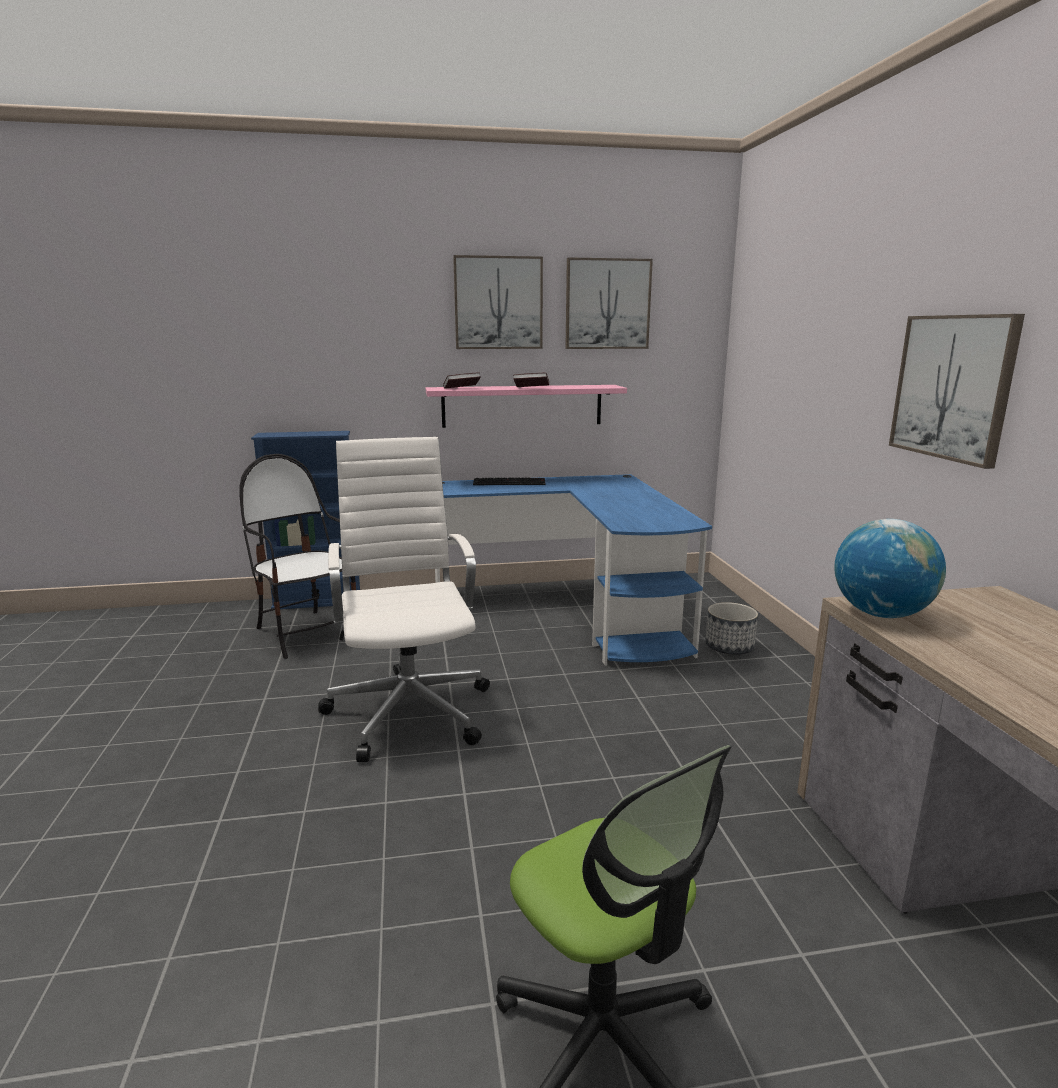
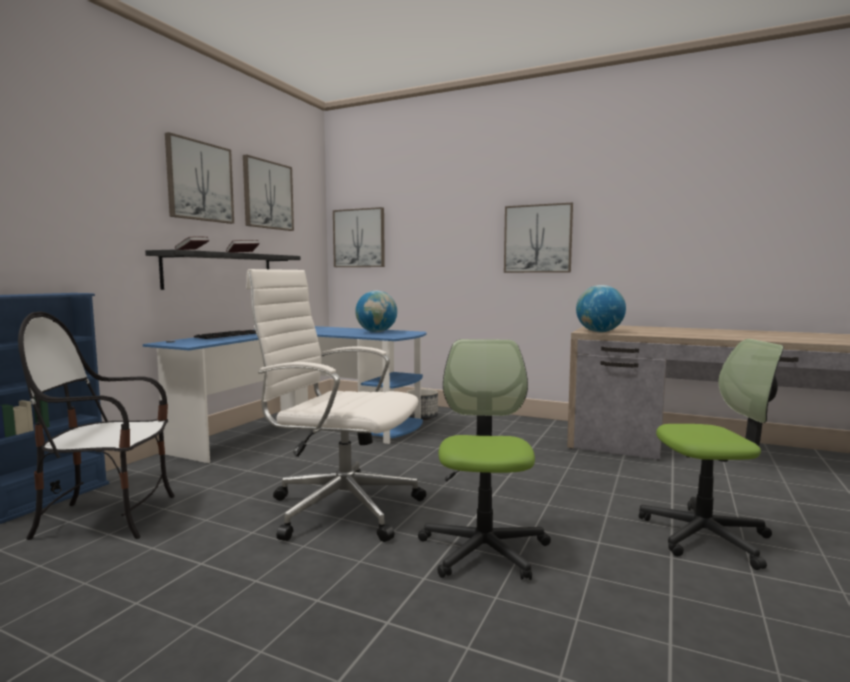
camera: 55 degrees left, 10 degrees down
(388, 827) = (483, 549): none -> office chair
(522, 406) = (220, 271): pink shelf -> black shelf
(650, 511) = (376, 332): none -> globe
(751, 356) = (359, 238): none -> picture

